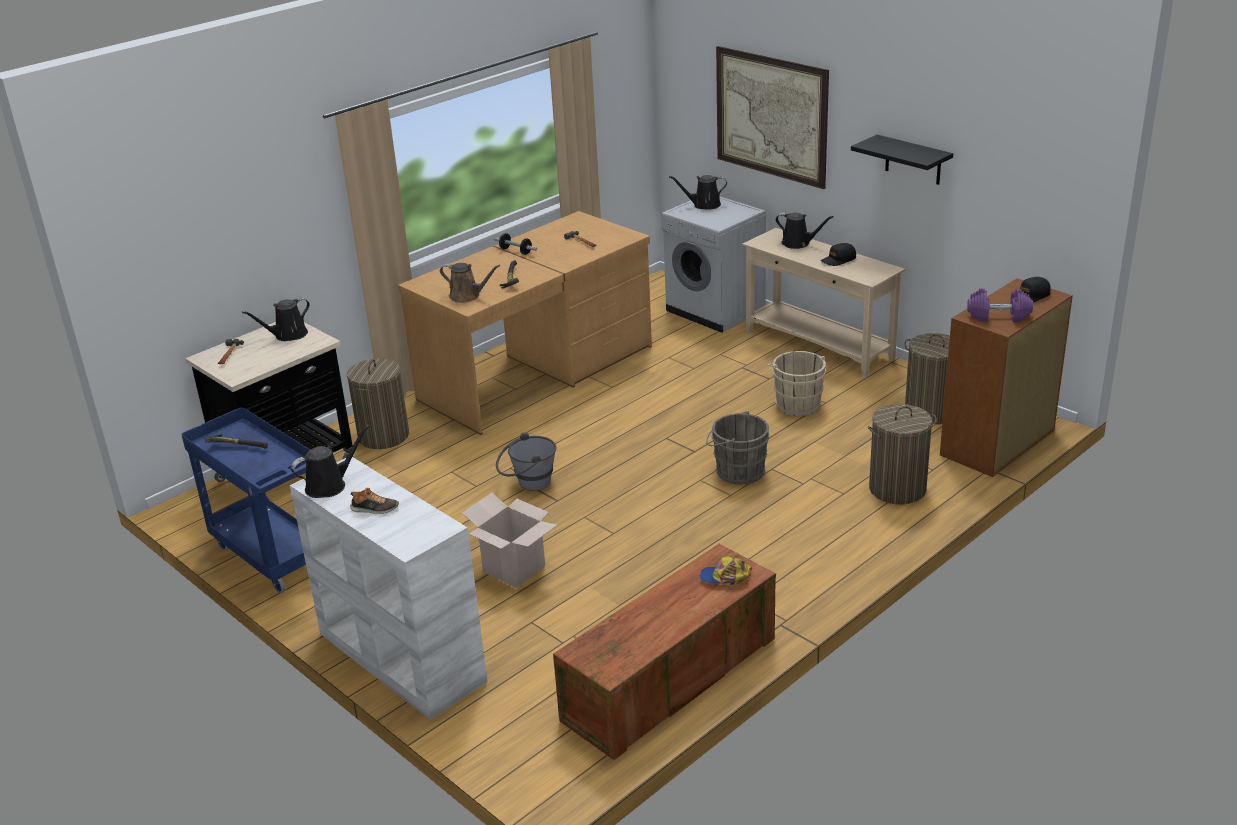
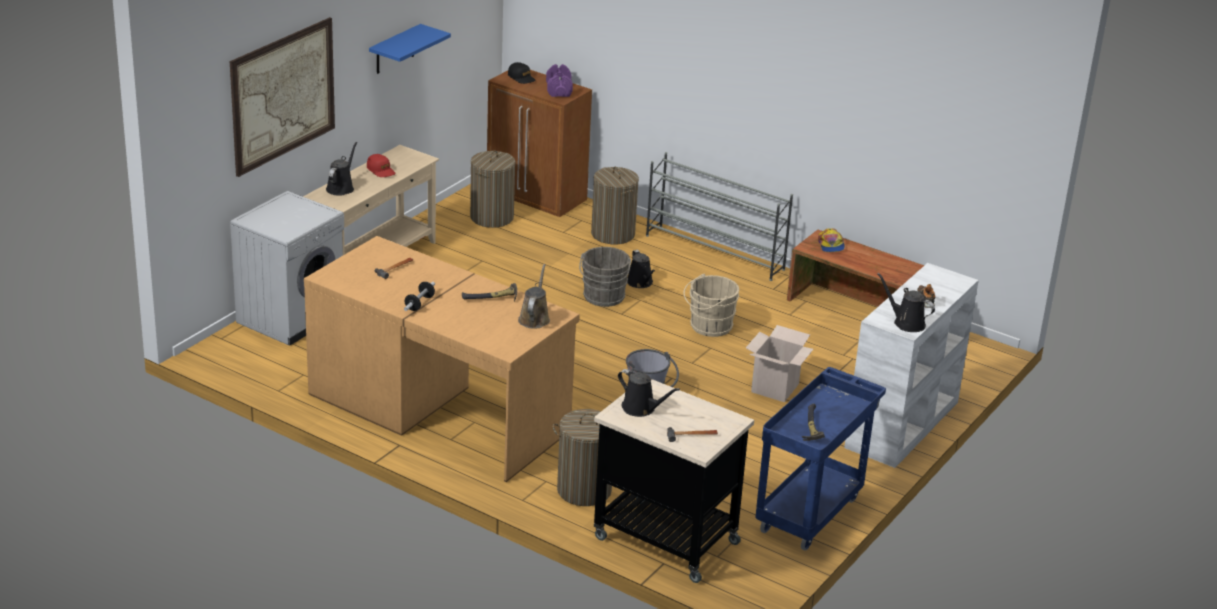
camera: 105 degrees left, 0 degrees up
(704, 205) = (268, 221): black watering can -> black watering can (640, 283)
(797, 403) = (485, 273): beige bucket -> beige bucket (708, 326)
(838, 260) = (381, 170): black cap -> red cap
(850, 563) = (715, 253): none -> grey shoe rack
(913, 160) = (395, 50): black shelf -> blue shelf

